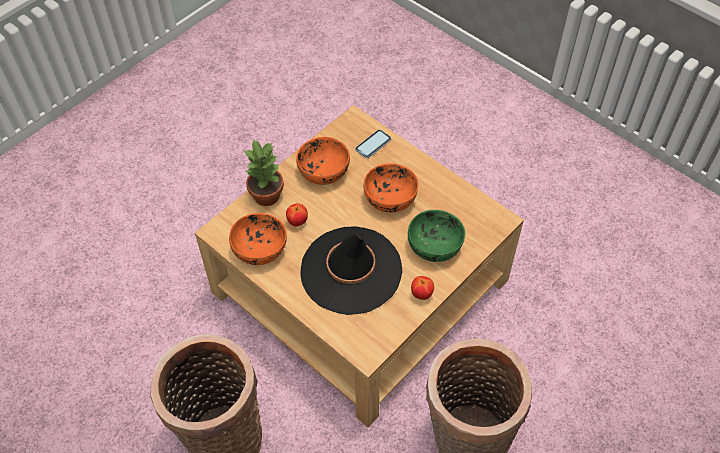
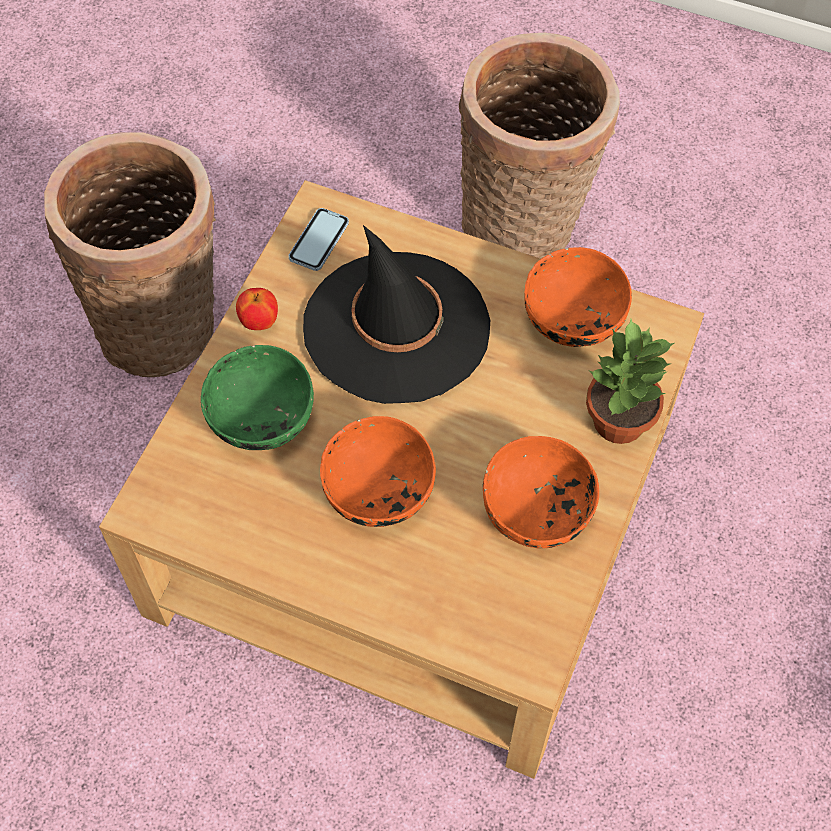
camera: 160 degrees right, 5 degrees up
(297, 222) = (533, 386): apple -> none
(373, 144) = (462, 608): phone -> phone (319, 241)

